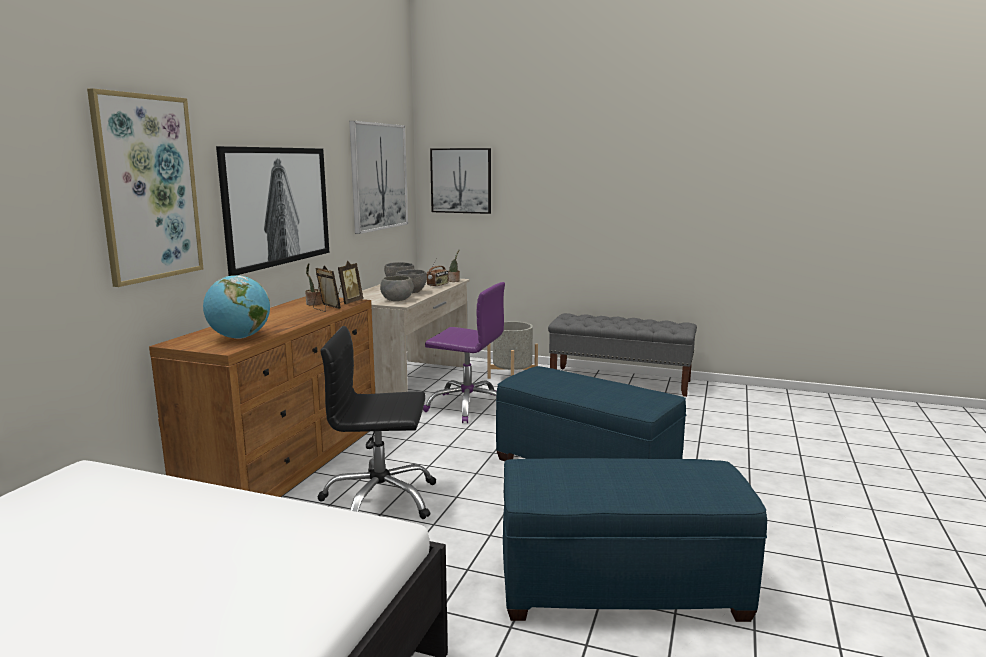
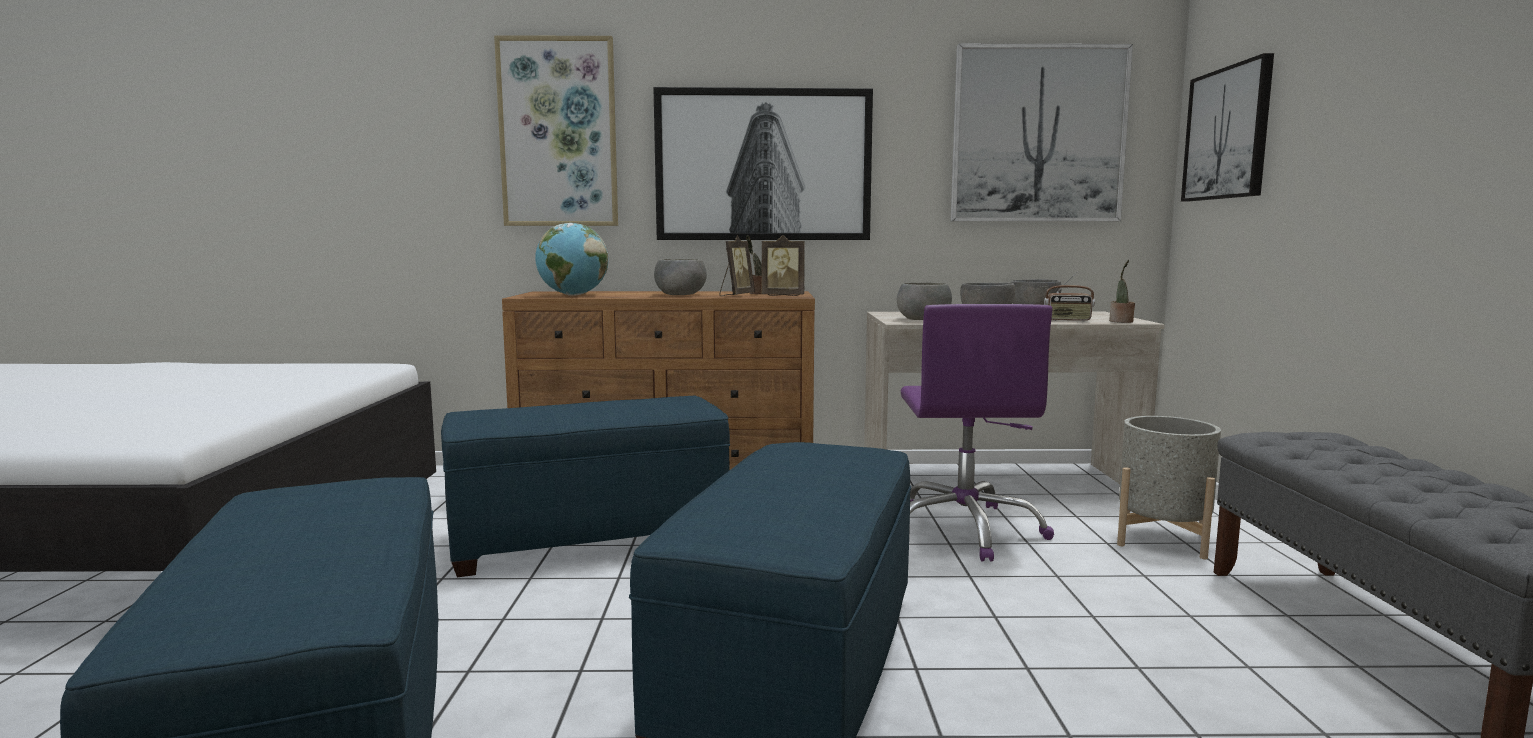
camera: 70 degrees right, 5 degrees down
(291, 317) = (680, 295): none -> grey bowl
(380, 500) = (591, 537): black office chair -> blue ottoman

